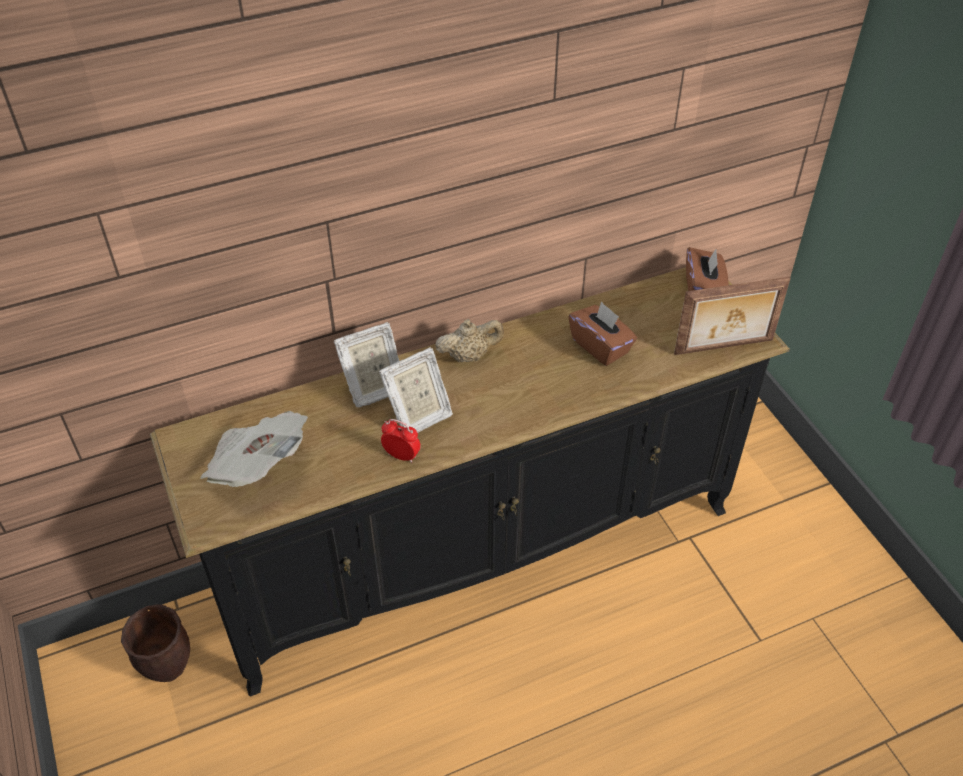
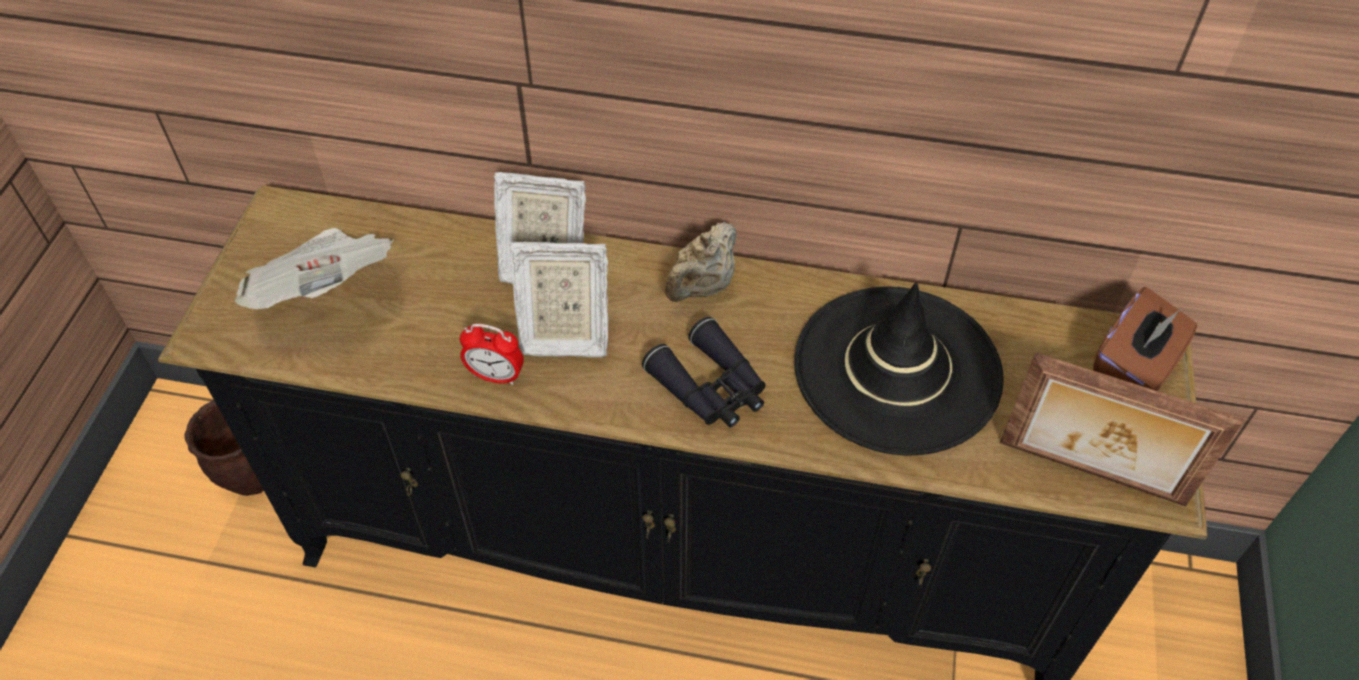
camera: 35 degrees right, 5 degrees up
(401, 455) = (496, 376): alarm clock -> alarm clock turned 135 degrees clockwise
(469, 356) = (702, 287): beige teapot -> beige teapot turned 105 degrees clockwise
(519, 401) = (711, 388): none -> black binoculars
(600, 346) = (897, 370): brown tissue box -> black hat

